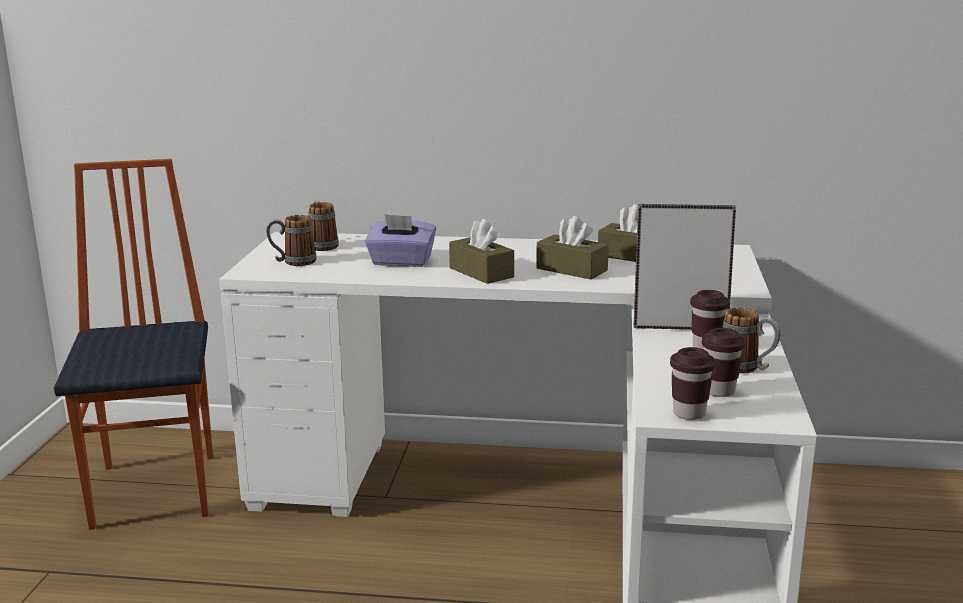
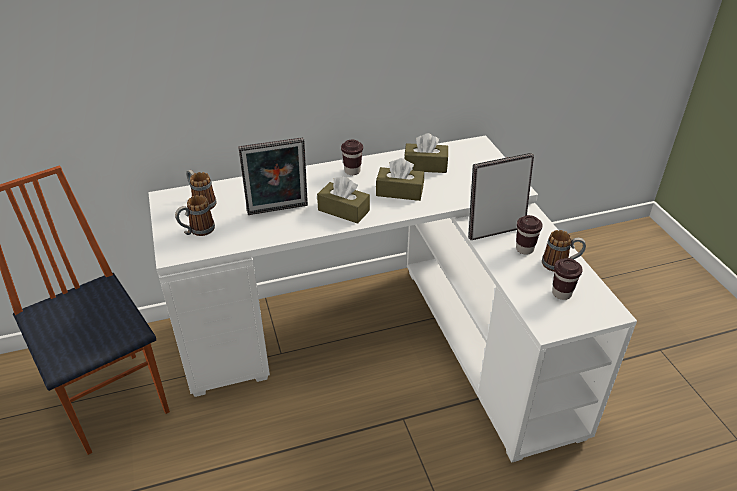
camera: 25 degrees left, 20 degrees up
(401, 262) = (278, 211): purple tissue box -> picture frame
(689, 413) = (561, 322): brown cup -> brown cup (352, 171)

